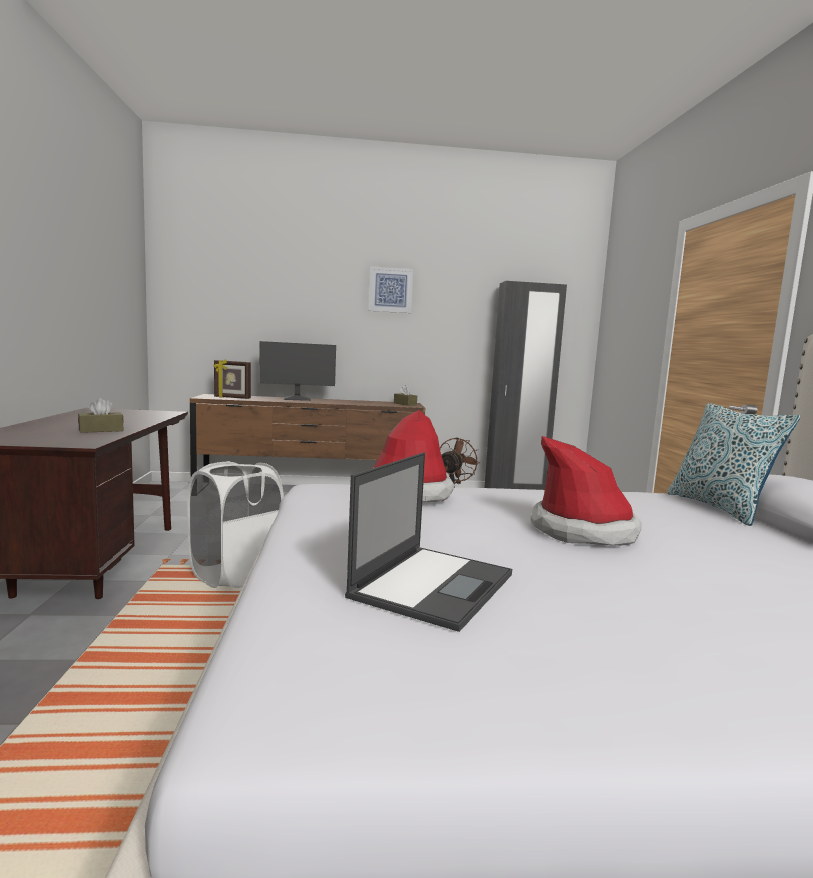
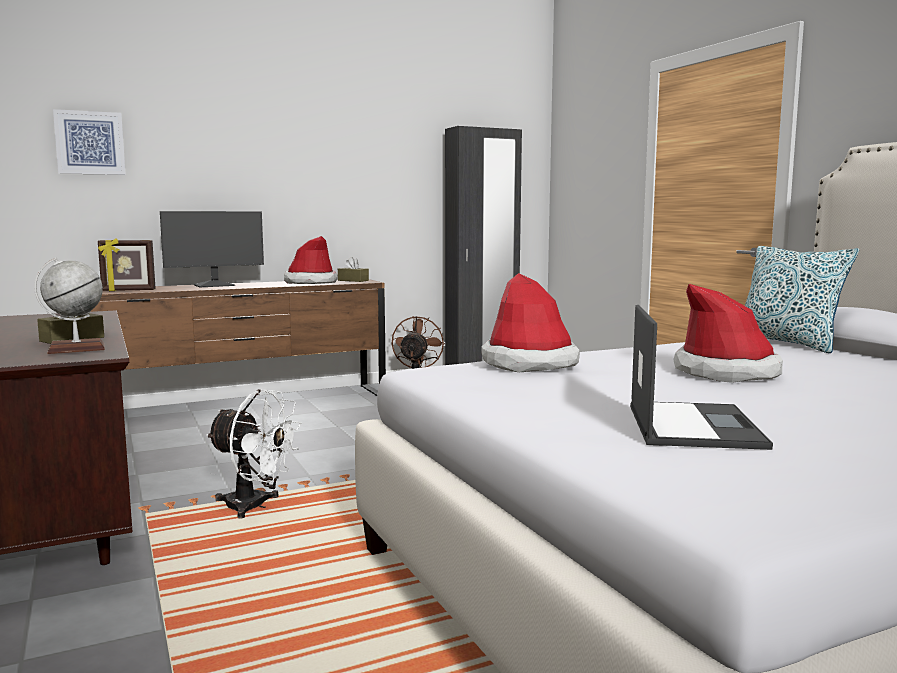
camera: 20 degrees left, 0 degrees up
(83, 438) = (76, 349): none -> globe
(236, 574) = (255, 506): white laundry basket -> white fan
(370, 403) = (311, 282): none -> hat
(390, 290) = (318, 139): picture -> picture (90, 143)

